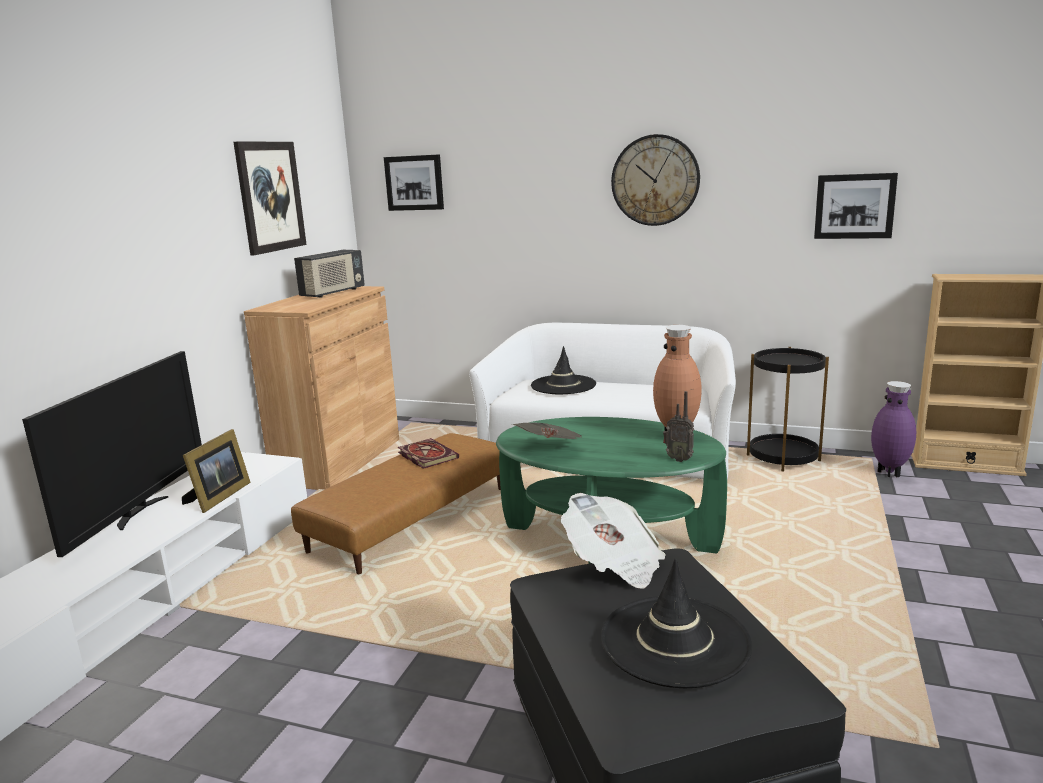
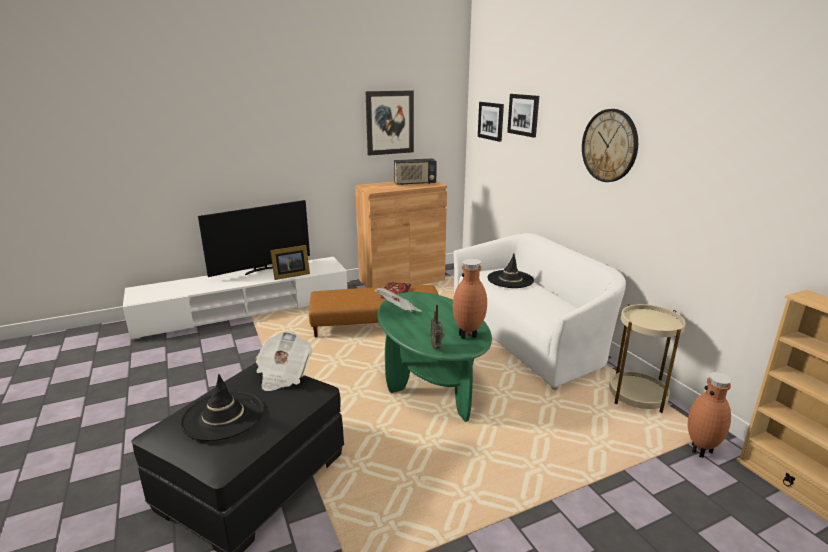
camera: 45 degrees right, 5 degrees up
(783, 458) = (637, 397): black side table -> beige side table
(854, 206) = (749, 202): picture -> picture (523, 115)
(890, 472) = (701, 451): purple vase -> brown vase

